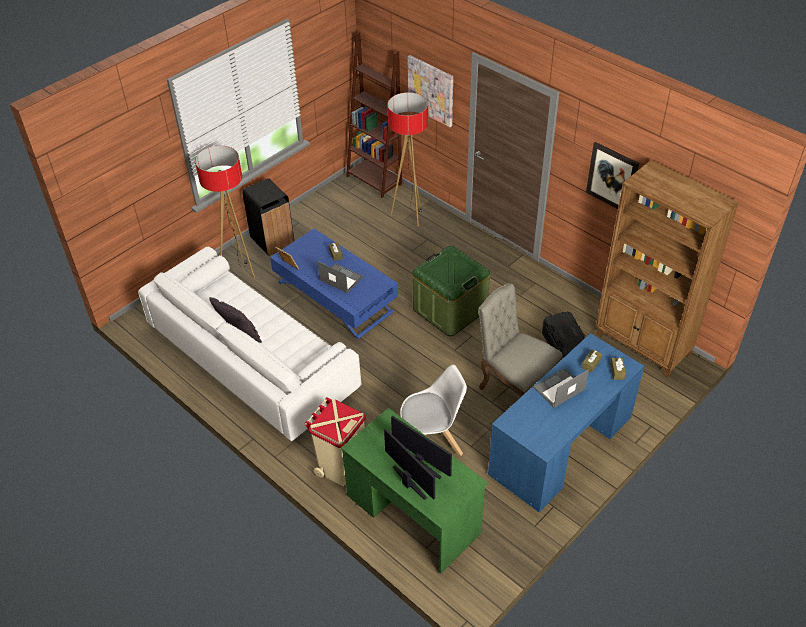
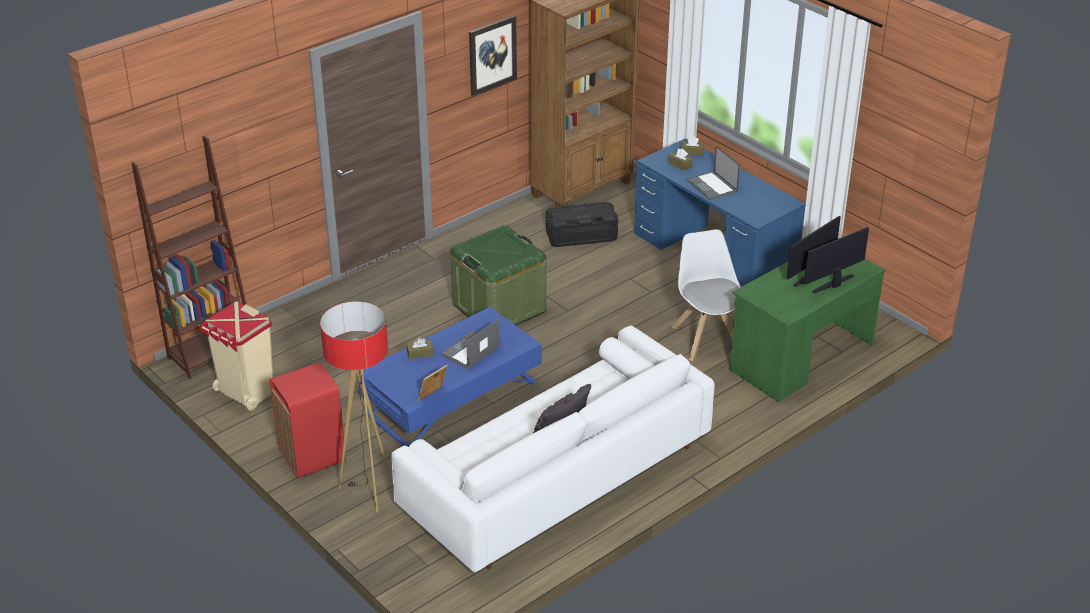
camera: 85 degrees left, 10 degrees down
(272, 240) = (312, 457): black trash can -> red trash can
(340, 466) = (736, 405): beige trash can -> beige trash can (246, 393)
(409, 215) = (305, 326): floor lamp -> none
(431, 90) = (258, 150): picture -> none
(515, 388) = (633, 274): grey chair -> none

